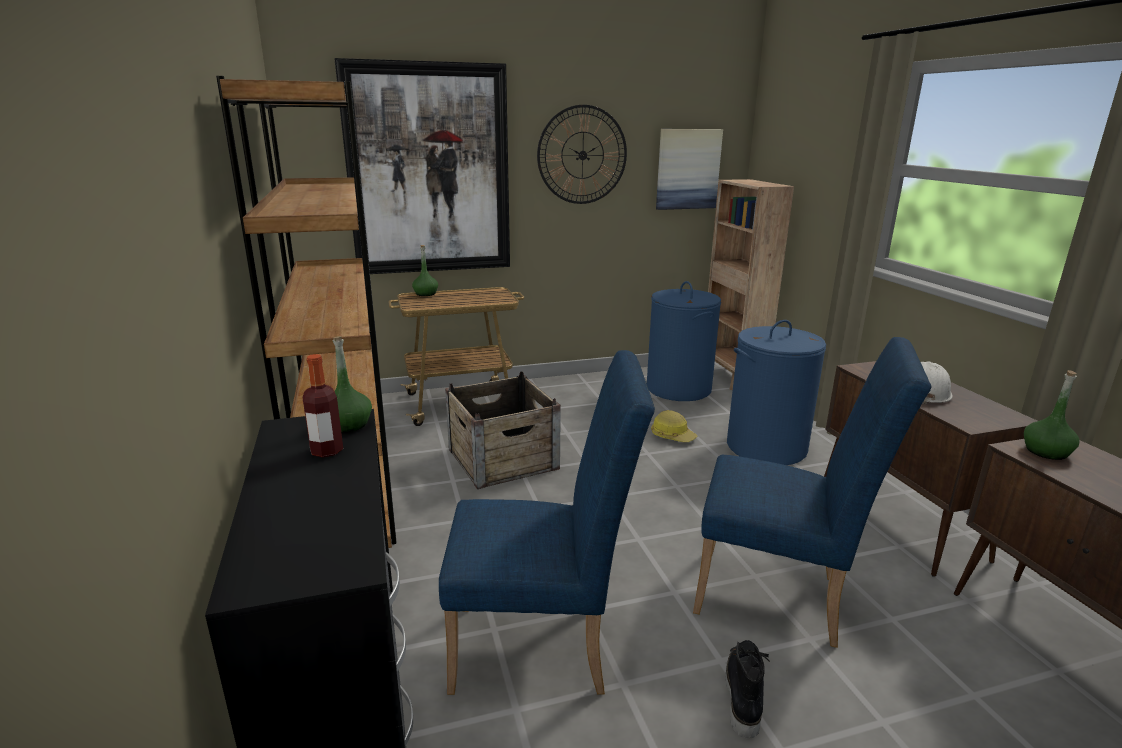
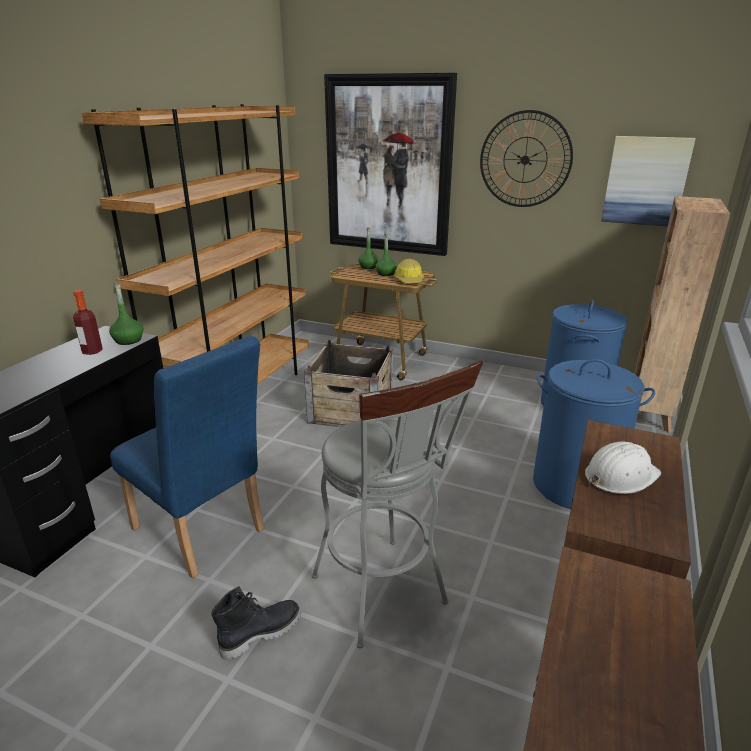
camera: 40 degrees right, 5 degrees up
(672, 436) = (501, 442): hard hat -> hard hat (409, 280)
(780, 598) = (384, 597): blue chair -> grey stool
(1046, 452) = (610, 583): green bottle -> green bottle (386, 274)

